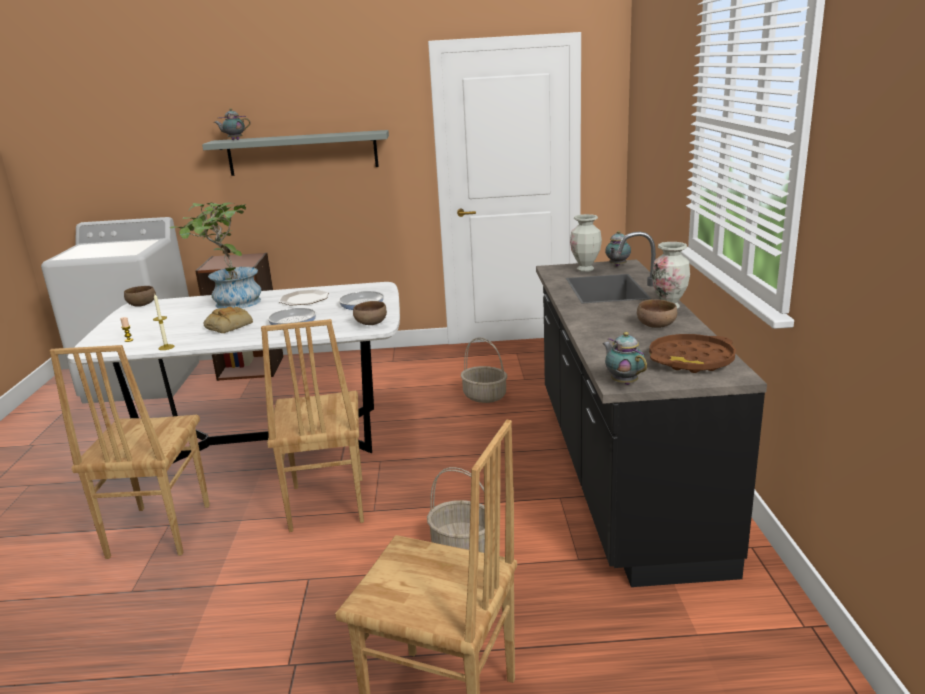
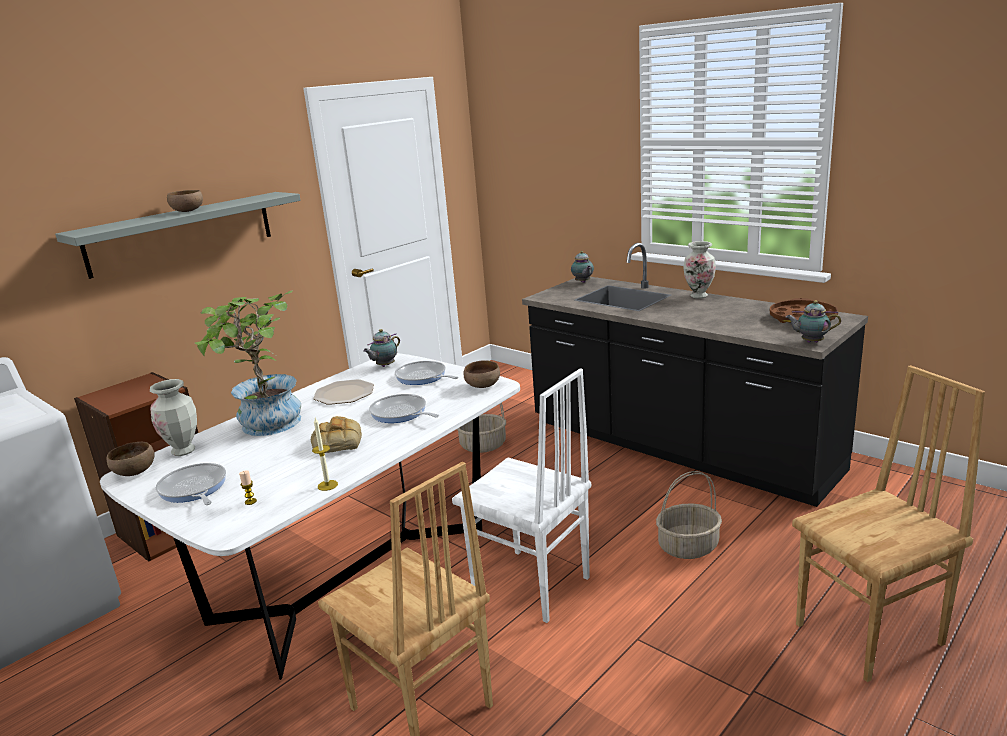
camera: 45 degrees left, 0 degrees up
(133, 323) = (193, 489): none -> frying pan
(234, 140) = (102, 227): teapot -> teapot (384, 366)
(325, 504) = (530, 586): brown chair -> white chair
(585, 269) = (569, 291): vase -> vase (183, 451)
(657, 326) = (727, 308): brown bowl -> brown bowl (188, 211)

